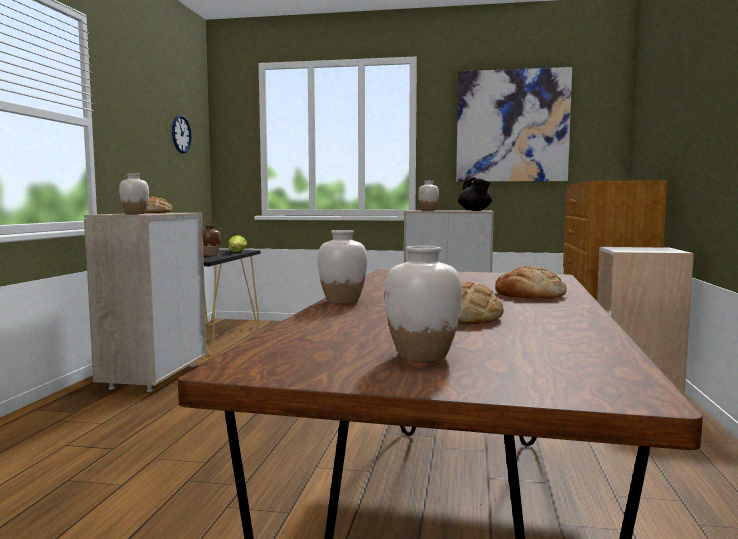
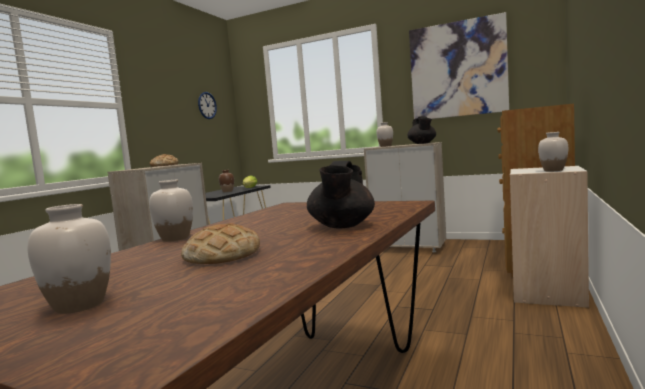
camera: 15 degrees right, 0 degrees up
(135, 214) = (144, 168): white vase -> white vase (553, 170)
(529, 295) = (342, 226): bread -> black teapot

